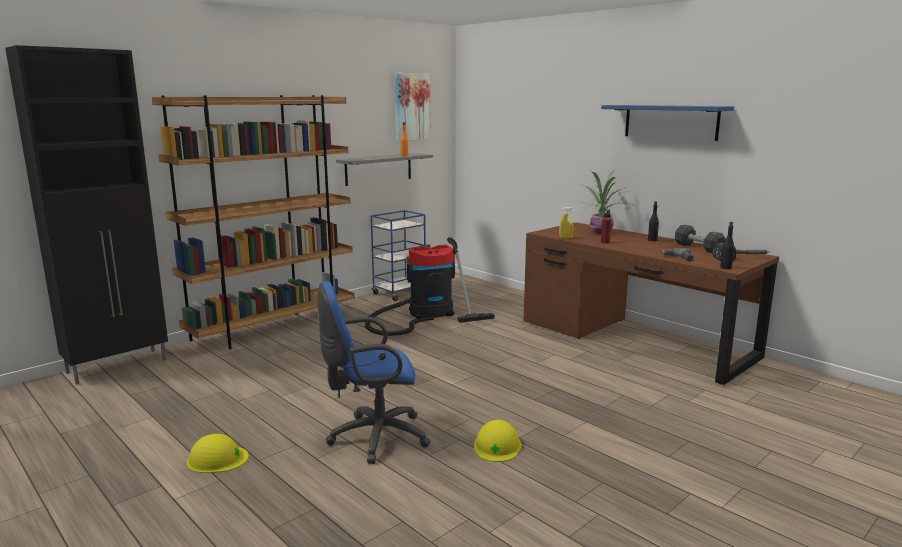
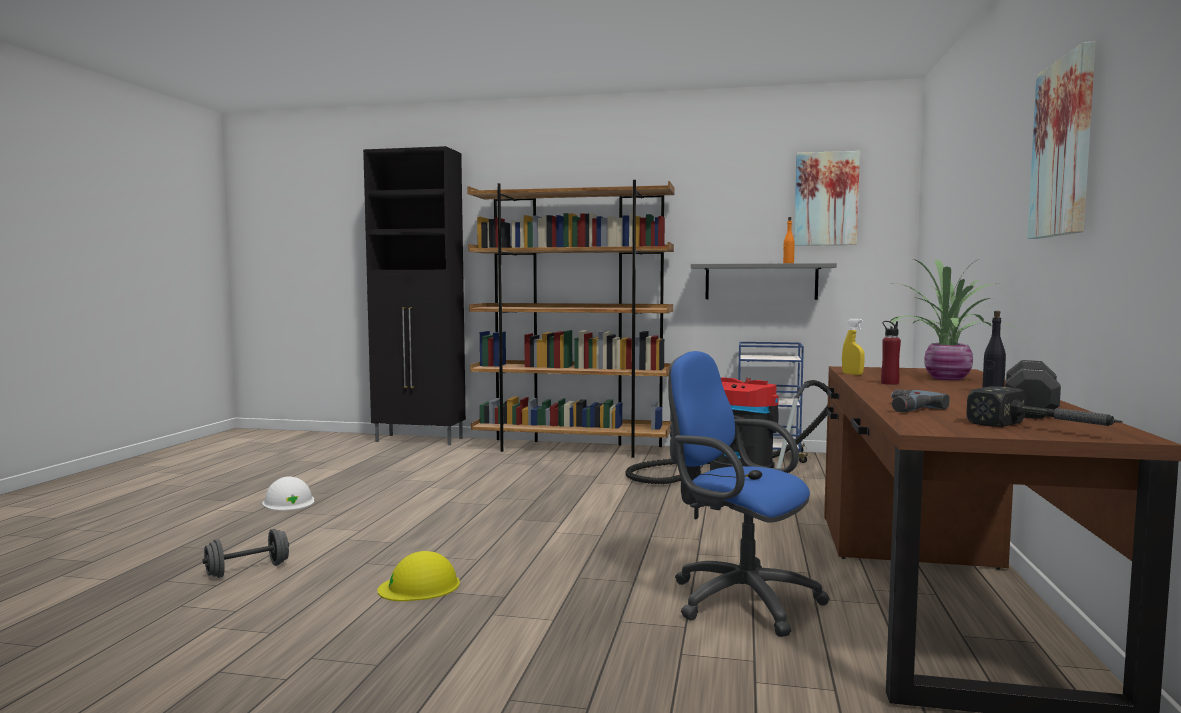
camera: 55 degrees right, 10 degrees down
(217, 459) = (289, 502): yellow hard hat -> white hard hat
(373, 437) = (380, 534): blue office chair -> blue office chair (737, 599)
(385, 503) = (247, 570): none -> grey dumbbell
(670, 122) = (1064, 148): blue shelf -> picture
(725, 268) = (924, 427): black bottle -> none

